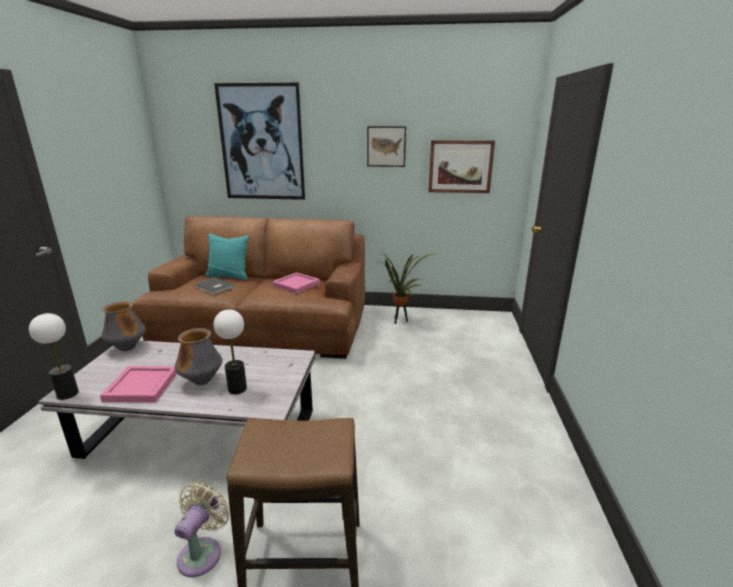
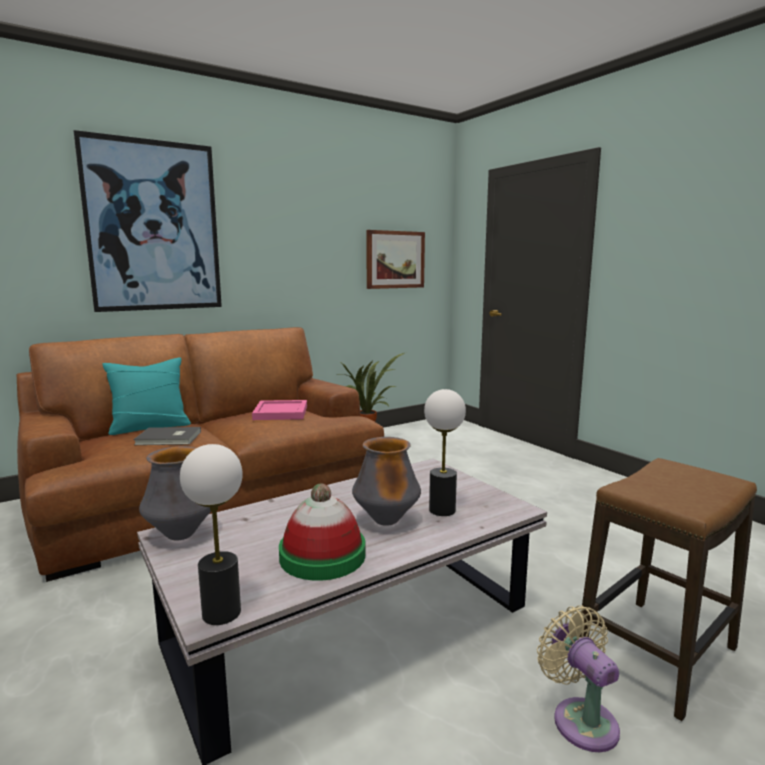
camera: 40 degrees left, 10 degrees down
(142, 386) = (322, 555): pink tray -> hat
(386, 146) = (320, 236): picture -> none

